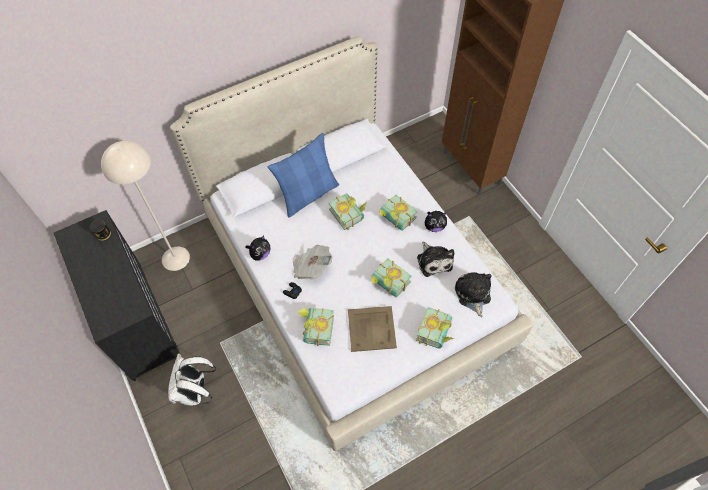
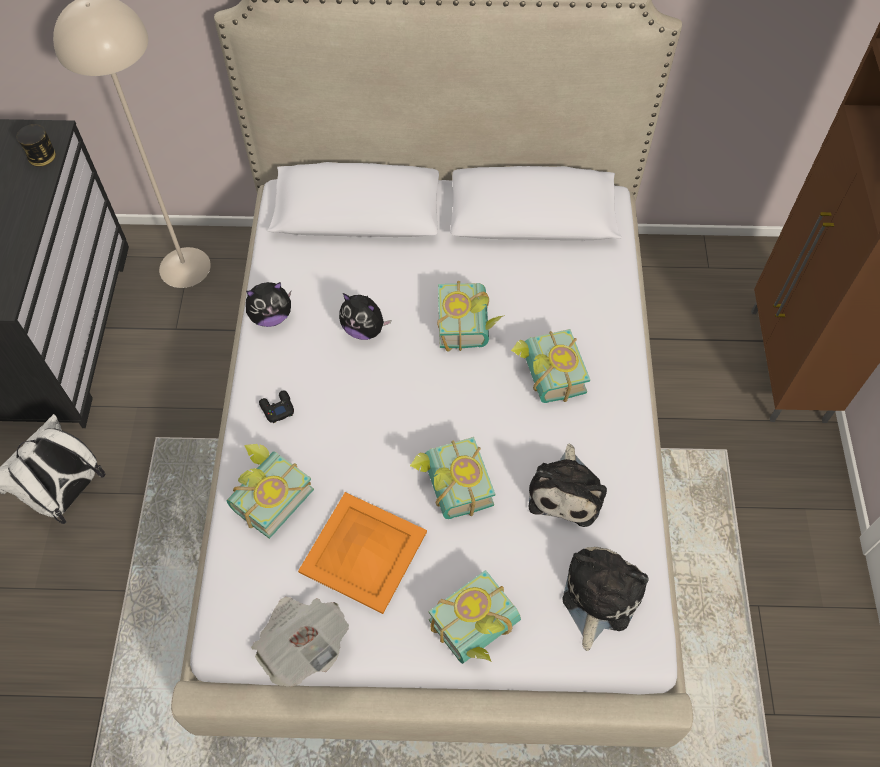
camera: 30 degrees right, 0 degrees up
(308, 195) = (421, 256): blue pillow -> none
(311, 267) = (338, 384): newspaper -> newspaper (302, 643)
(371, 328) = (363, 550): beige tray -> orange tray
(434, 227) = (611, 428): plush toy -> plush toy (364, 329)

